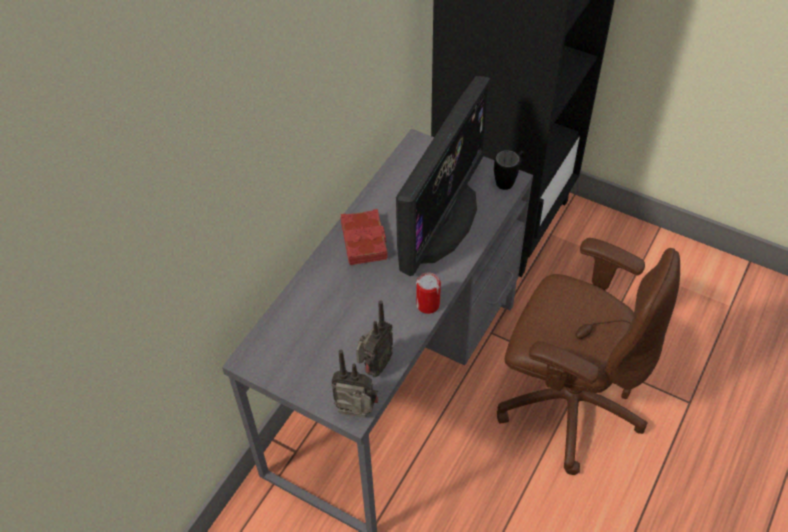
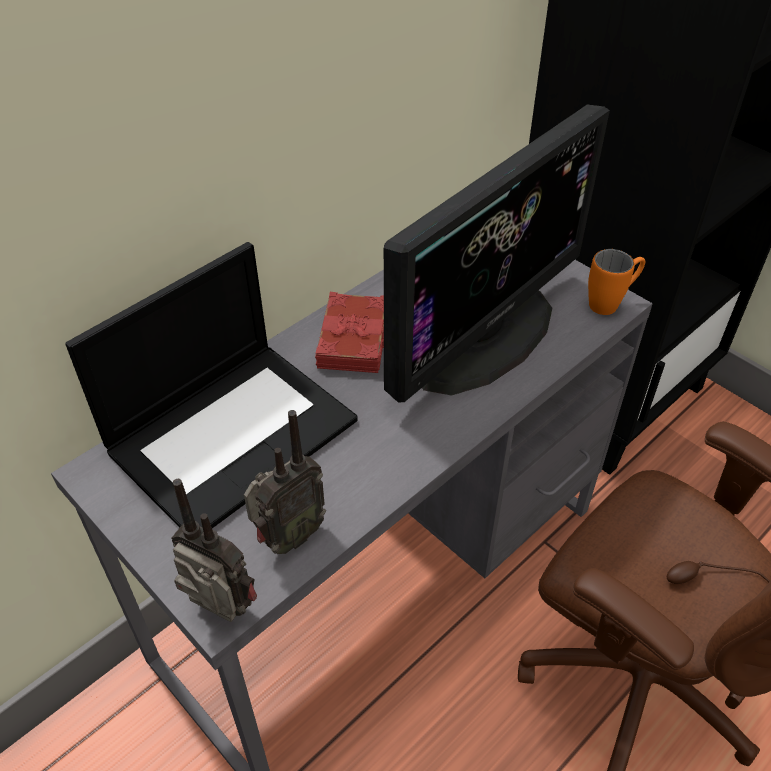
camera: 15 degrees right, 5 degrees down
(317, 316) = (233, 433): none -> laptop
(428, 304) = (416, 457): can -> none
(509, 180) = (611, 303): black mug -> orange mug

